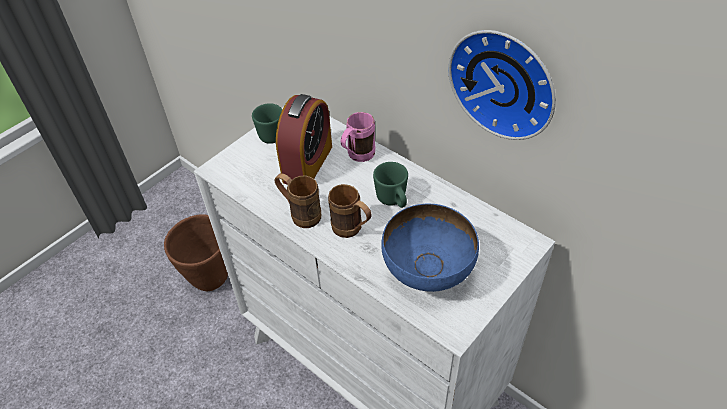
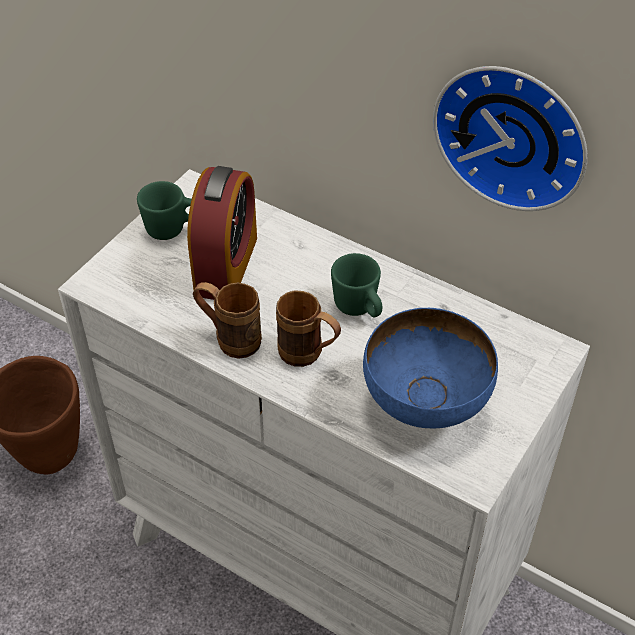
camera: 10 degrees left, 0 degrees up
(357, 157) = (296, 250): pink mug -> none

